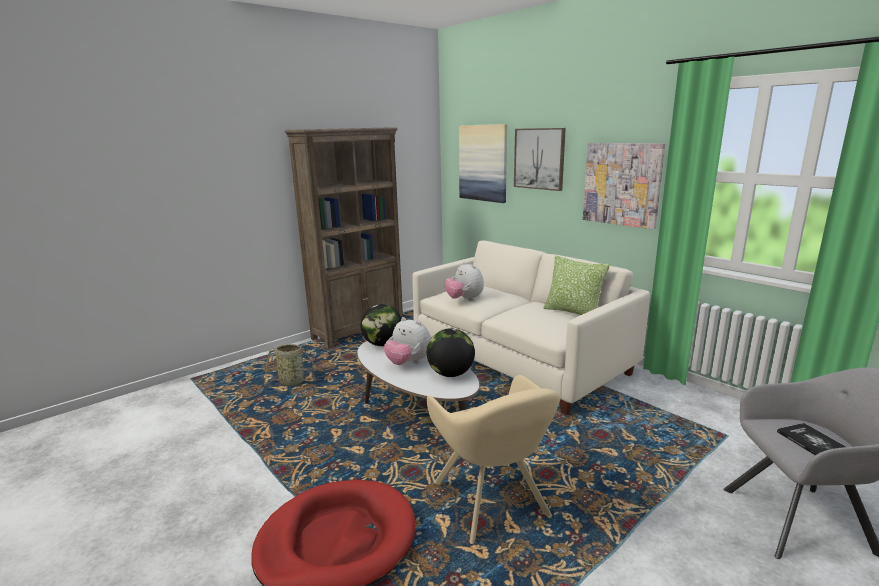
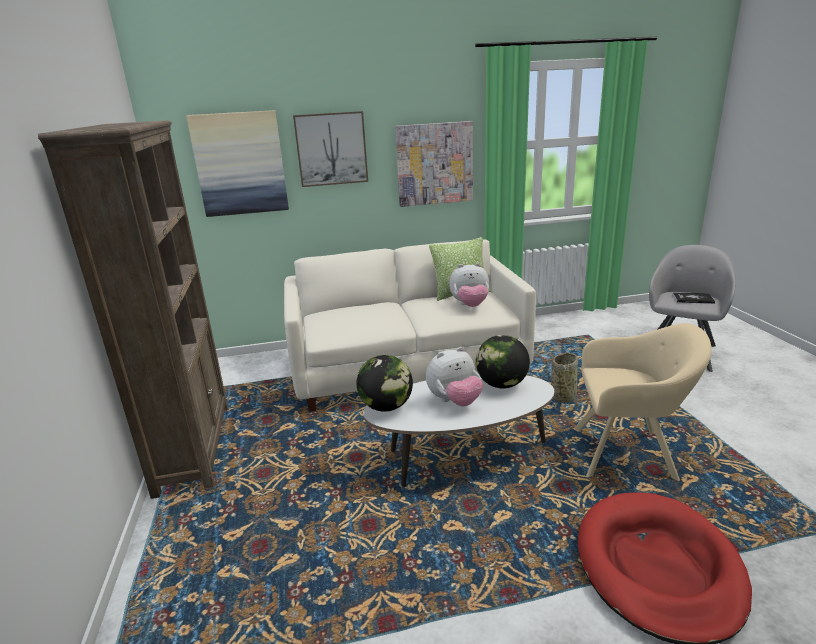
camera: 60 degrees left, 5 degrees up
(294, 382) = (279, 543): basket -> basket (563, 396)
(464, 299) = (368, 325): plush toy -> plush toy (470, 305)

